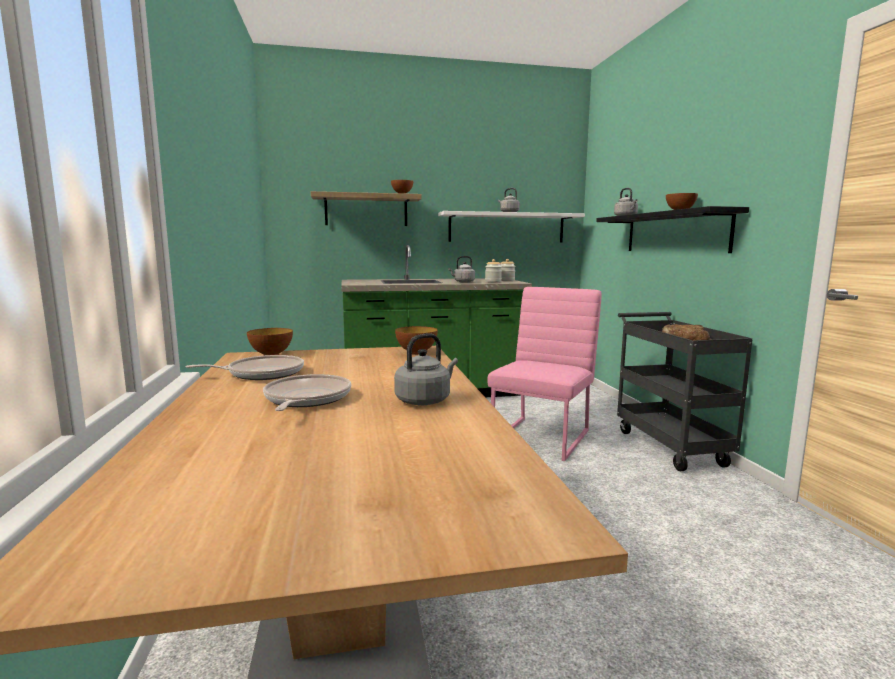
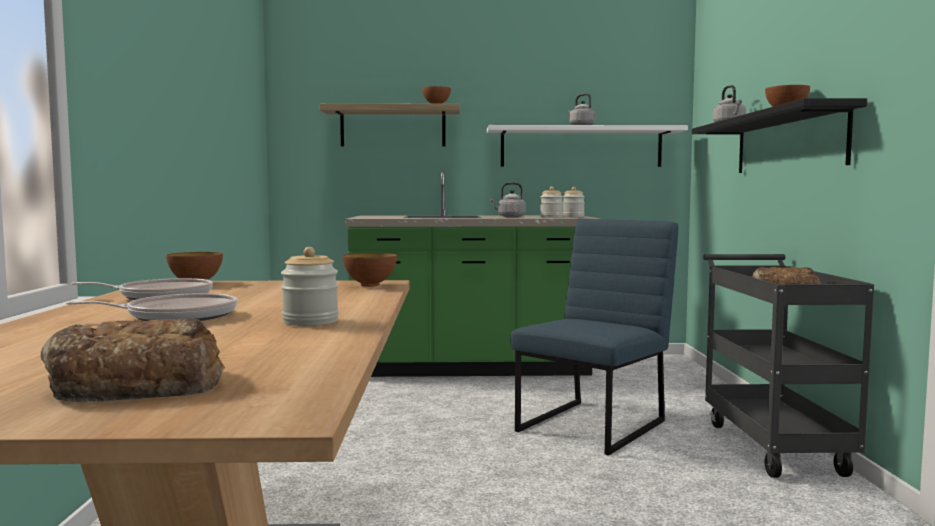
camera: 10 degrees right, 5 degrees down
(306, 399) = (176, 316): frying pan -> frying pan turned 60 degrees clockwise
(380, 493) = (138, 383): none -> bread
(425, 400) = (310, 321): grey kettle -> jar
(543, 436) = (594, 425): pink chair -> blue chair

